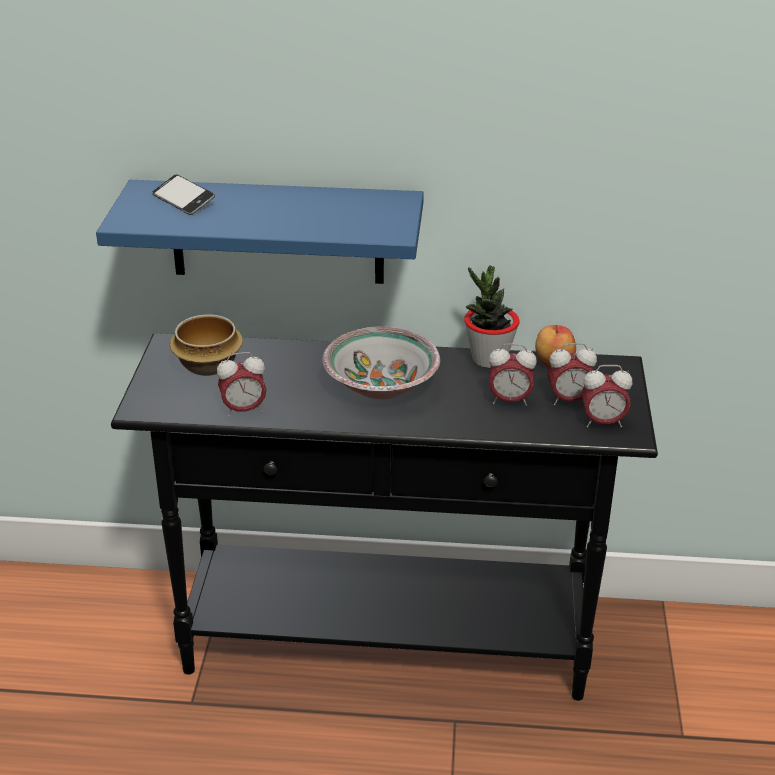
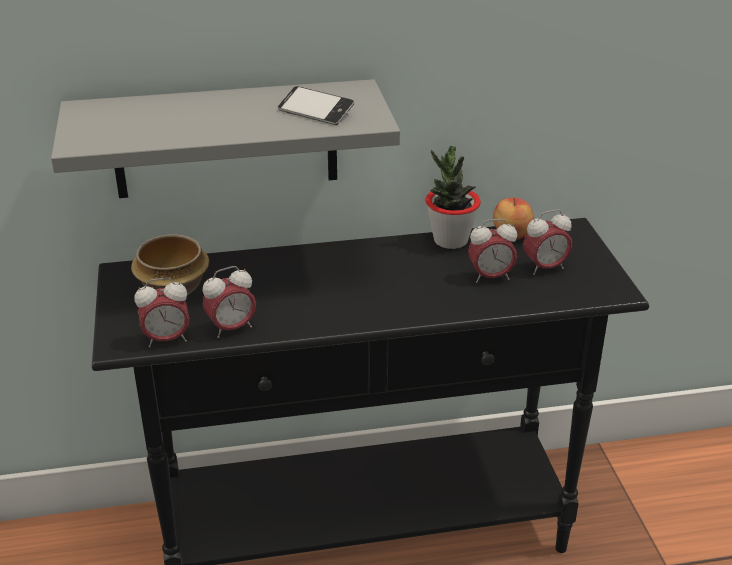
camera: 15 degrees left, 0 degrees up
(183, 200) = (133, 115): phone -> phone (315, 112)
(277, 232) = (225, 139): blue shelf -> grey shelf
(380, 384) = (358, 280): bowl -> none
(603, 423) = (587, 284): alarm clock -> alarm clock (166, 339)

